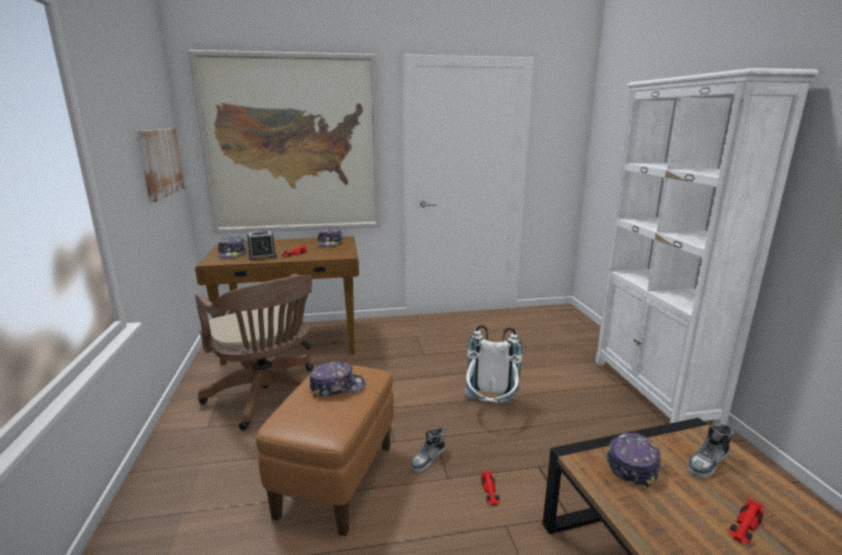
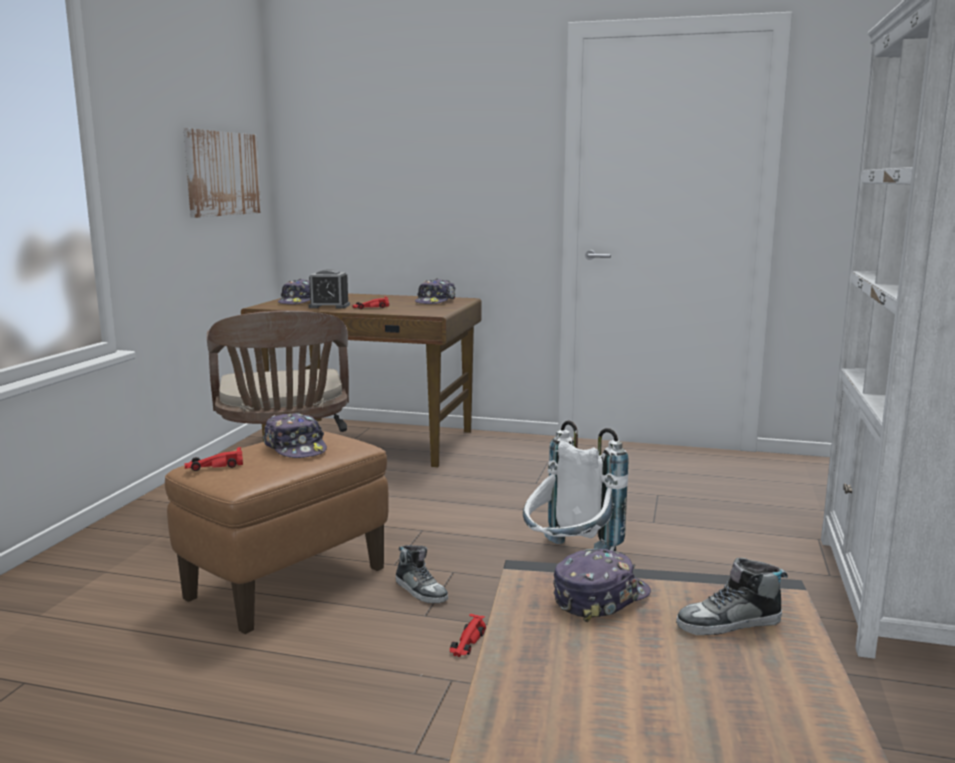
camera: 25 degrees right, 5 degrees down
(293, 145) = (406, 160): picture -> none
(337, 387) = (295, 448): cap -> cap turned 45 degrees clockwise
(428, 458) = (421, 590): shoe -> shoe turned 105 degrees counterclockwise
(745, 527) = (677, 690): red toy car -> red toy car (214, 466)

